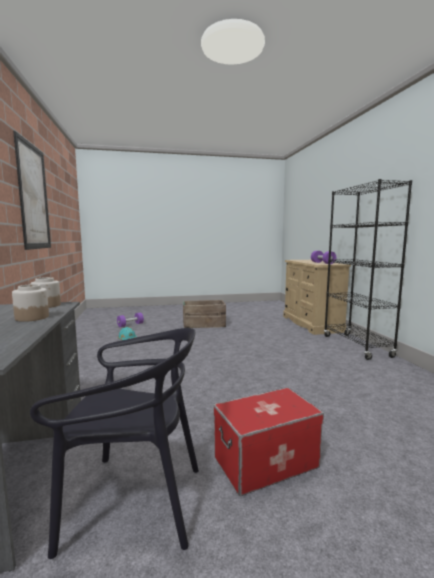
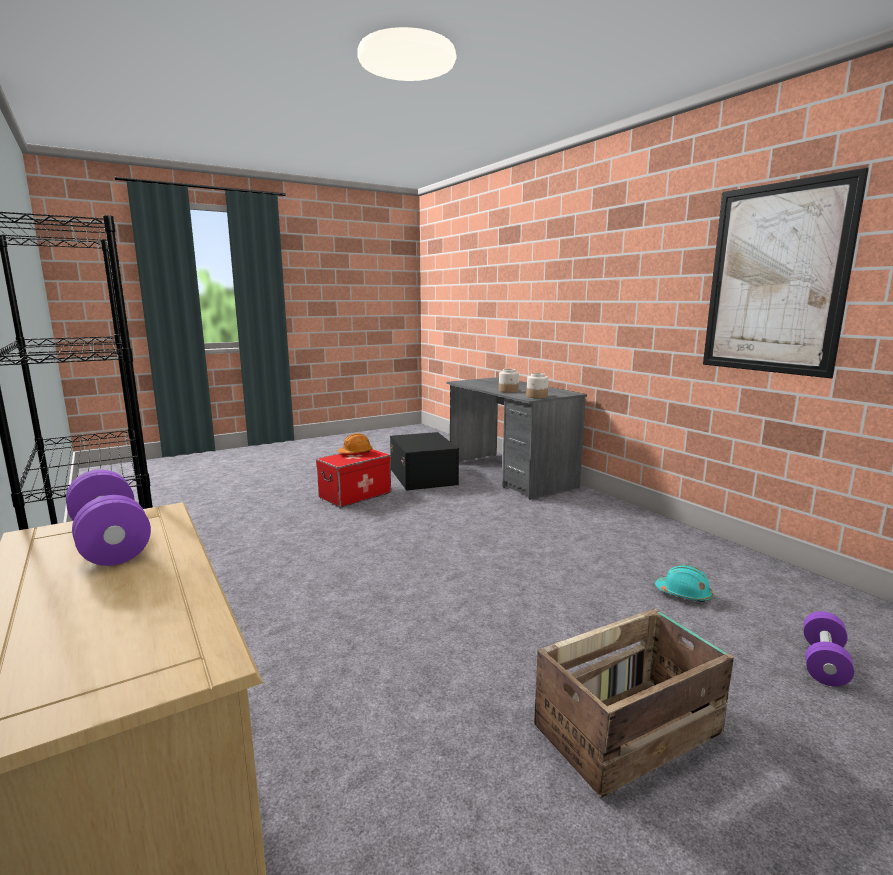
camera: 160 degrees right, 5 degrees up
(134, 502) = (423, 476): black chair -> black storage box
(263, 417) = (355, 453): none -> orange hard hat

